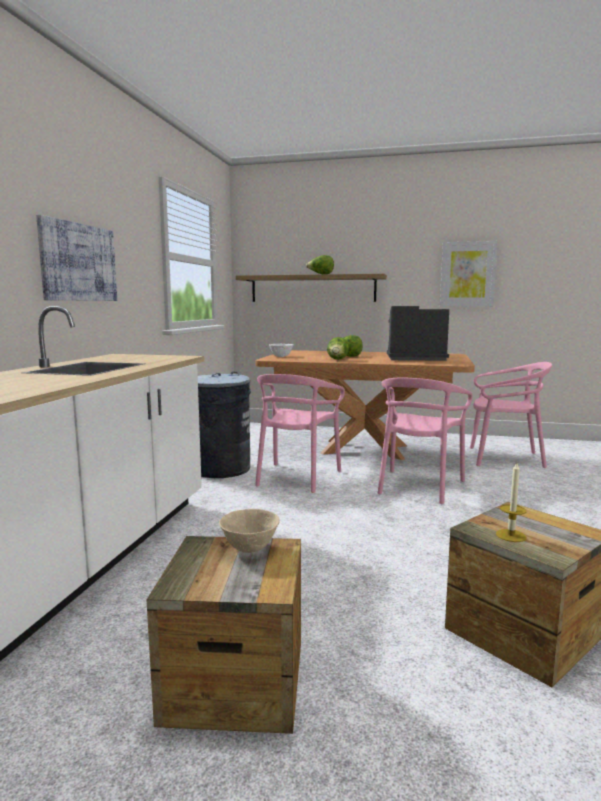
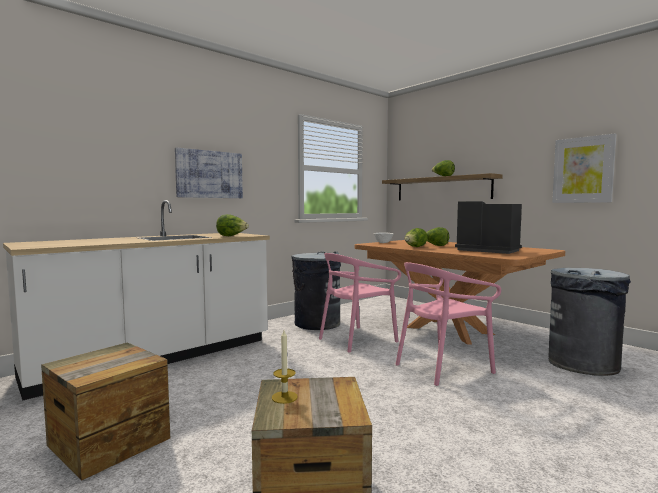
camera: 35 degrees right, 5 degrees down
(163, 360) = (231, 236): none -> lettuce
(250, 548) = (132, 356): beige bowl -> none
(504, 458) = (583, 364): pink chair -> grey trash can

